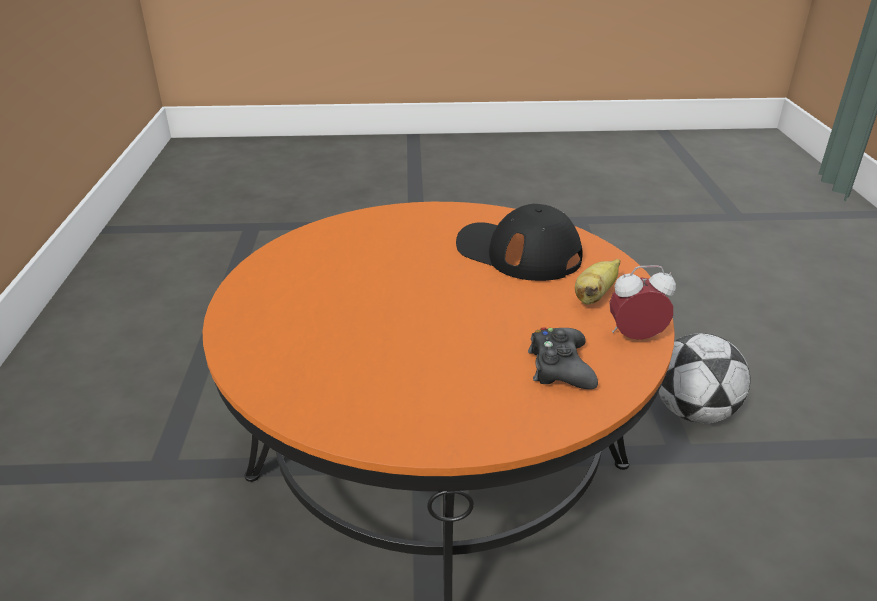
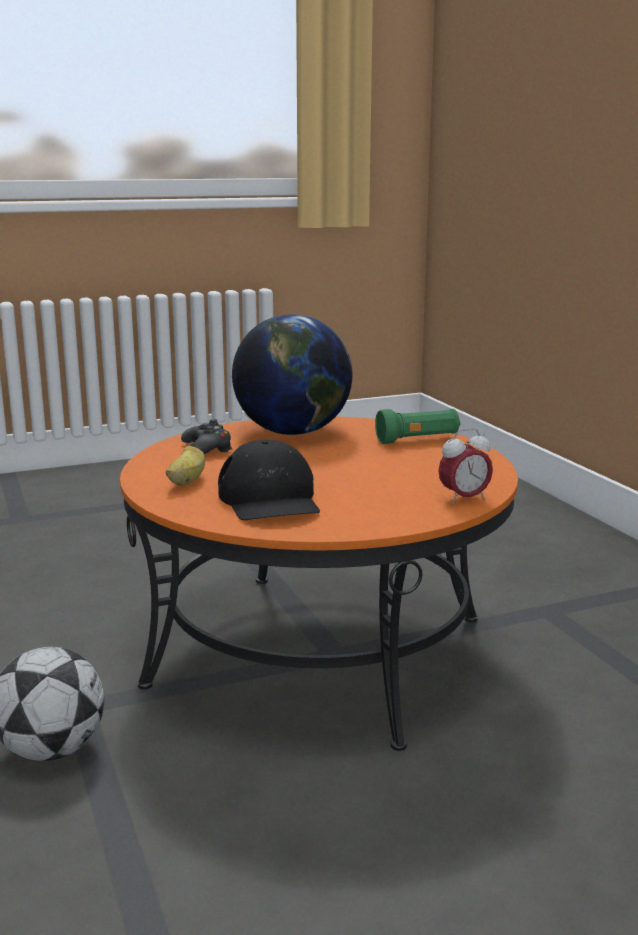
camera: 160 degrees right, 15 degrees down
(273, 331) = (418, 440): none -> green flashlight
(418, 392) = (293, 432): none -> globe
(518, 252) = (270, 500): black cap -> black cap turned 60 degrees clockwise
(635, 337) = (153, 465): alarm clock -> alarm clock (464, 499)

